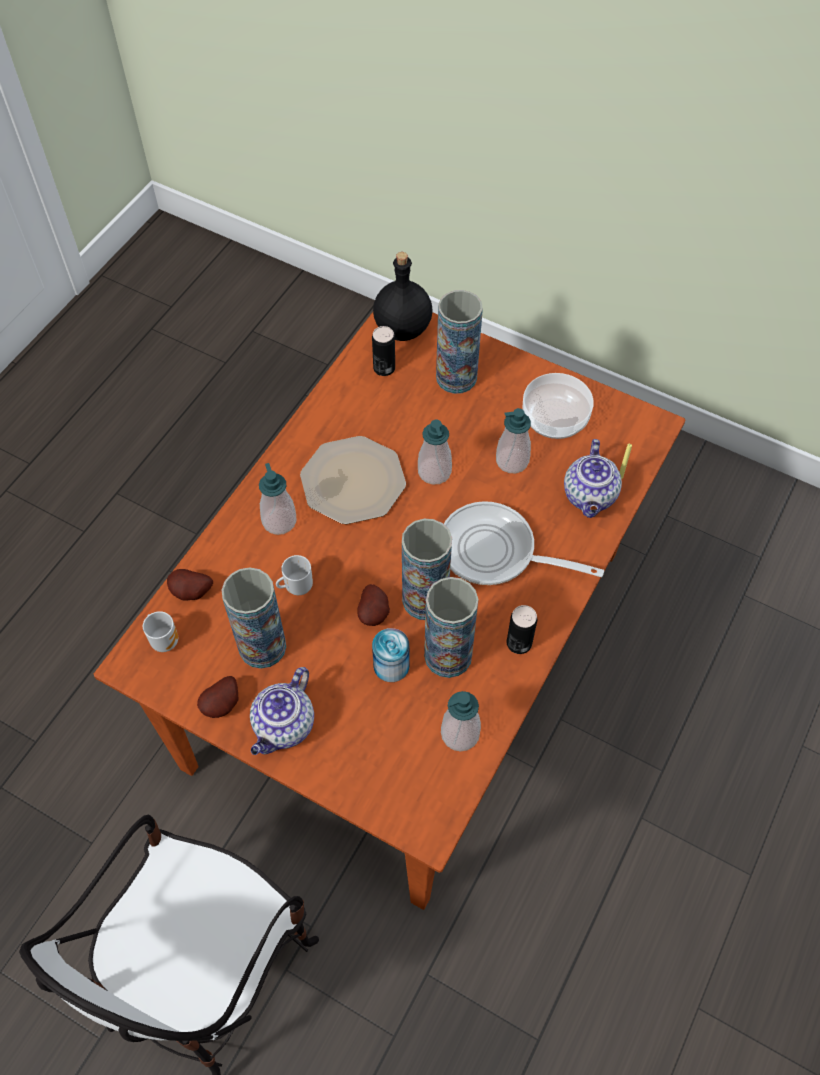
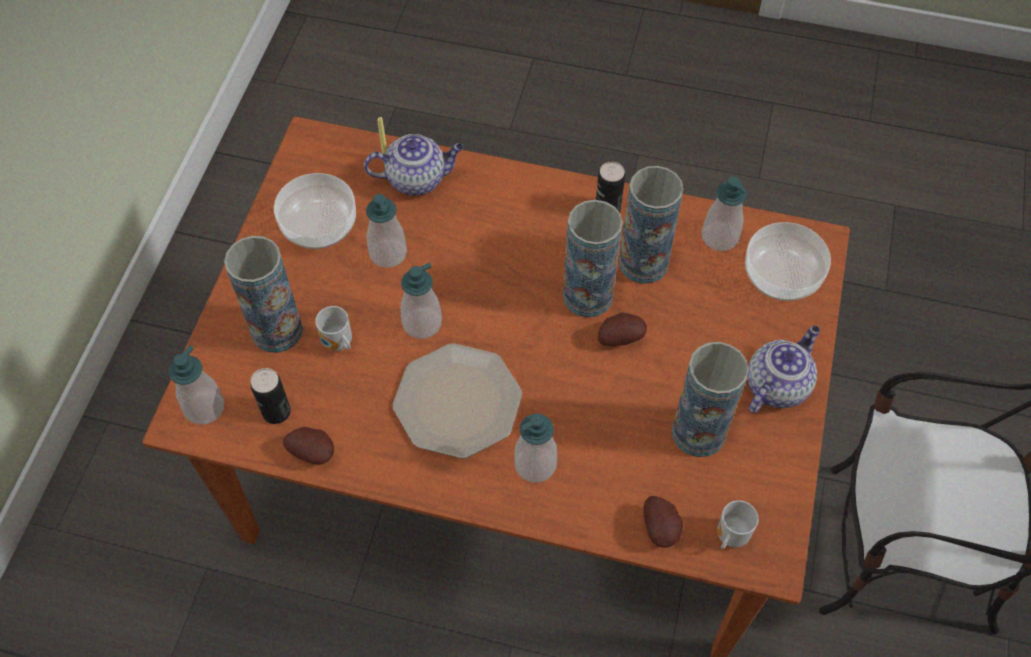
camera: 105 degrees left, 0 degrees up
(223, 705) = (778, 449): potato -> potato (314, 452)
(284, 727) = (777, 385): teapot -> teapot turned 60 degrees counterclockwise
(296, 586) = (614, 420): mug -> mug (337, 344)
(391, 665) = (673, 308): can -> none
(400, 776) = (781, 274): none -> bowl
(402, 328) = (204, 407): black bottle -> soap dispenser
(495, 552) = (510, 247): frying pan -> none

